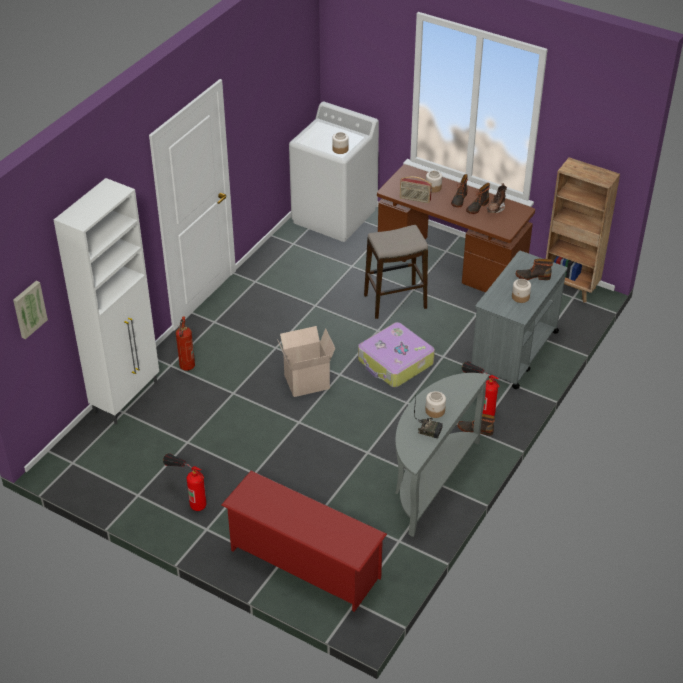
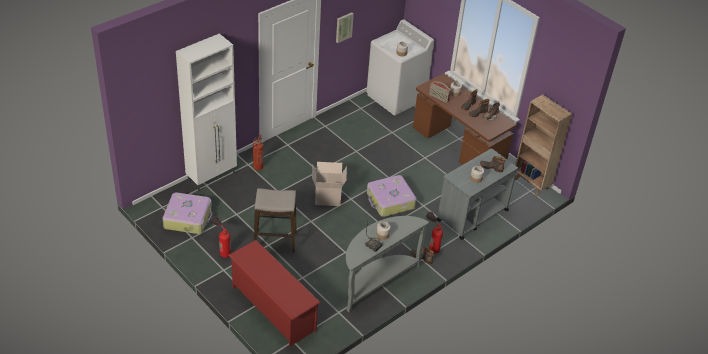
camera: 15 degrees right, 0 degrees up
(28, 309) = (149, 102): picture -> picture (343, 27)
(119, 468) = (188, 218): none -> suitcase
(395, 302) = (409, 162): stool -> stool (275, 241)

